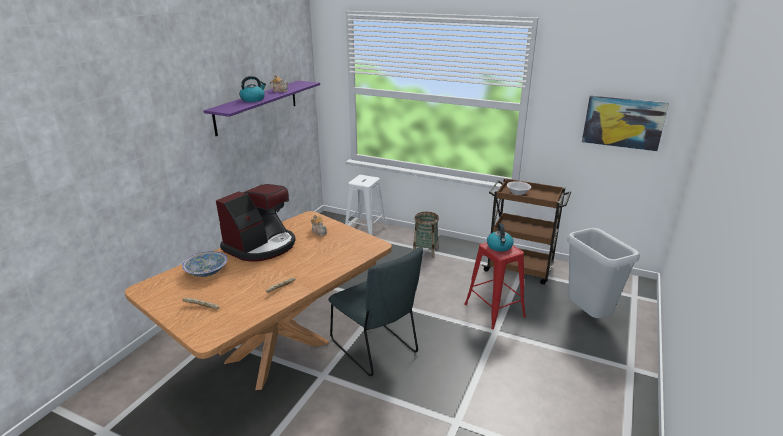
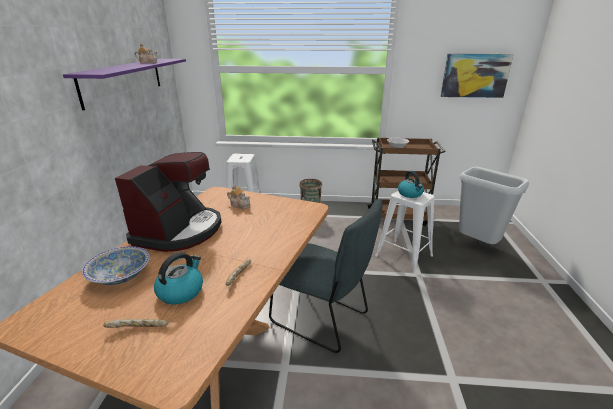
camera: 20 degrees left, 0 degrees up
(253, 99) = (122, 67): kettle -> kettle (181, 291)
(494, 310) = (403, 255): red stool -> white stool

